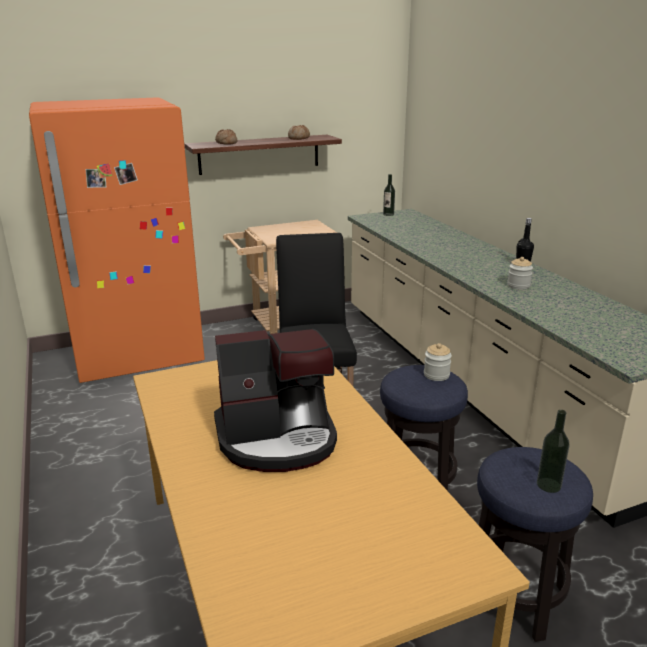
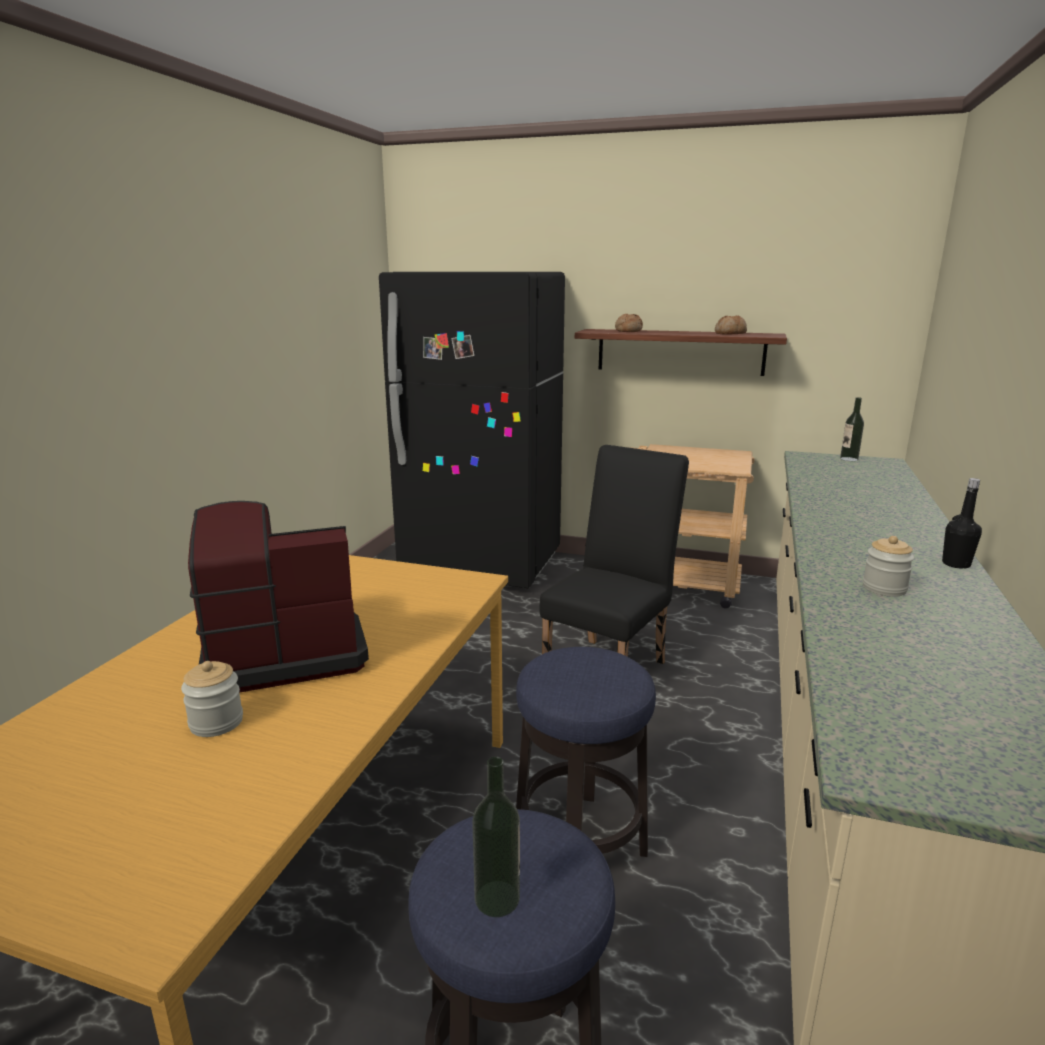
camera: 40 degrees right, 5 degrees down
(138, 356) = (482, 565): orange fridge -> black fridge
(277, 438) = (283, 653): coffee machine -> coffee machine turned 135 degrees clockwise
(436, 375) = (614, 673): jar -> jar (216, 722)

